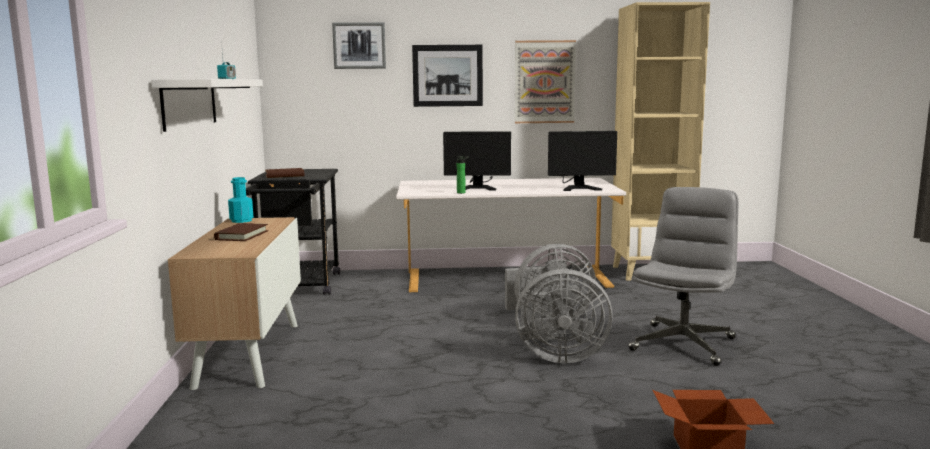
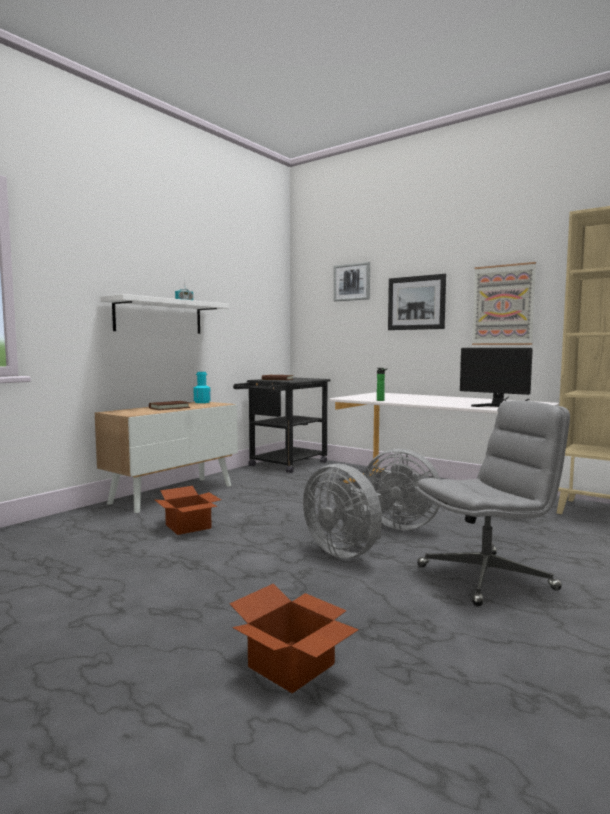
camera: 40 degrees right, 5 degrees down
(366, 382) = (188, 527): none -> cardboard box
(478, 187) = (412, 399): monitor -> none

